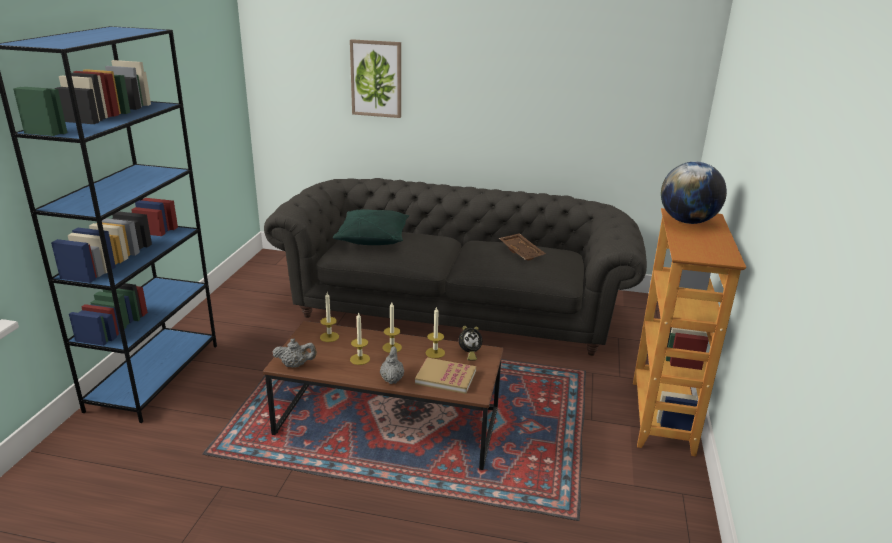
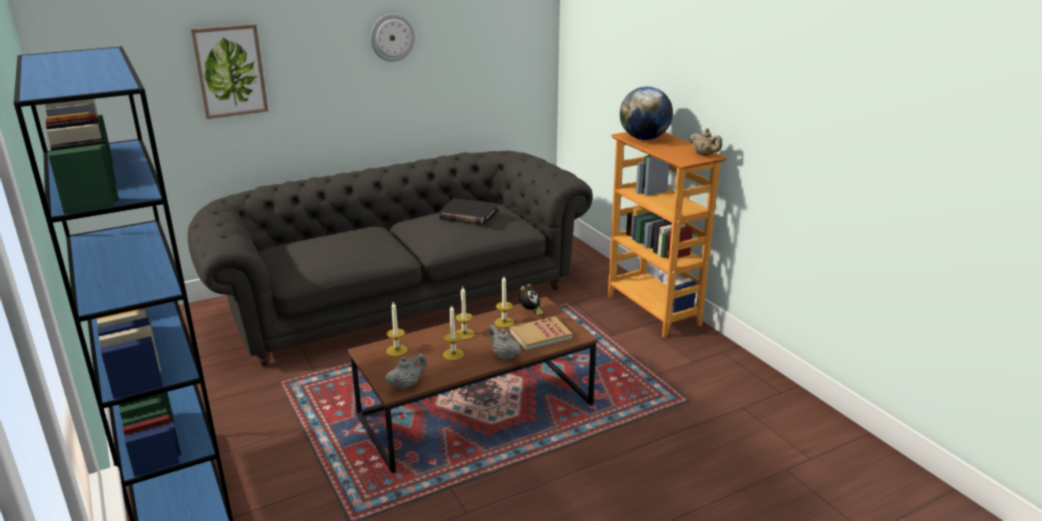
camera: 40 degrees left, 0 degrees up
(372, 238) = (313, 249): green pillow -> none
(521, 72) = (392, 37): none -> wall clock
(522, 252) = (468, 215): brown tray -> black book
(722, 256) = (704, 155): none -> beige teapot

